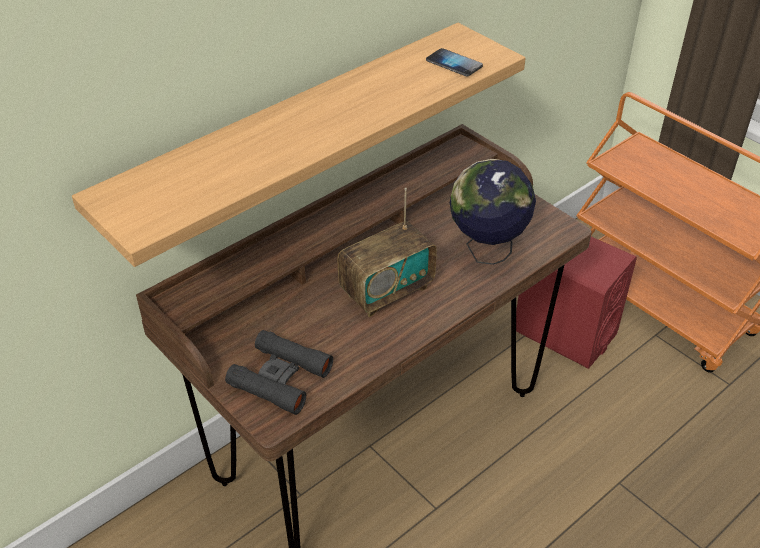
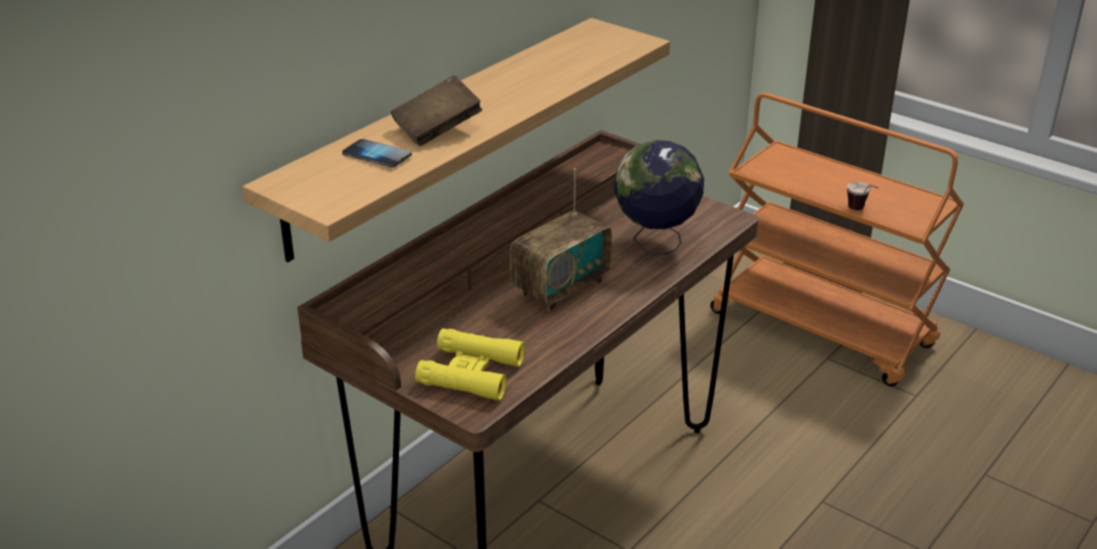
camera: 10 degrees left, 10 degrees down
(271, 145) = (437, 129): none -> brown book
(280, 378) = (471, 373): black binoculars -> yellow binoculars
(454, 64) = (600, 51): phone -> phone (376, 155)
(564, 332) = (728, 366): red speaker -> none
(701, 219) = (860, 211): none -> cup

